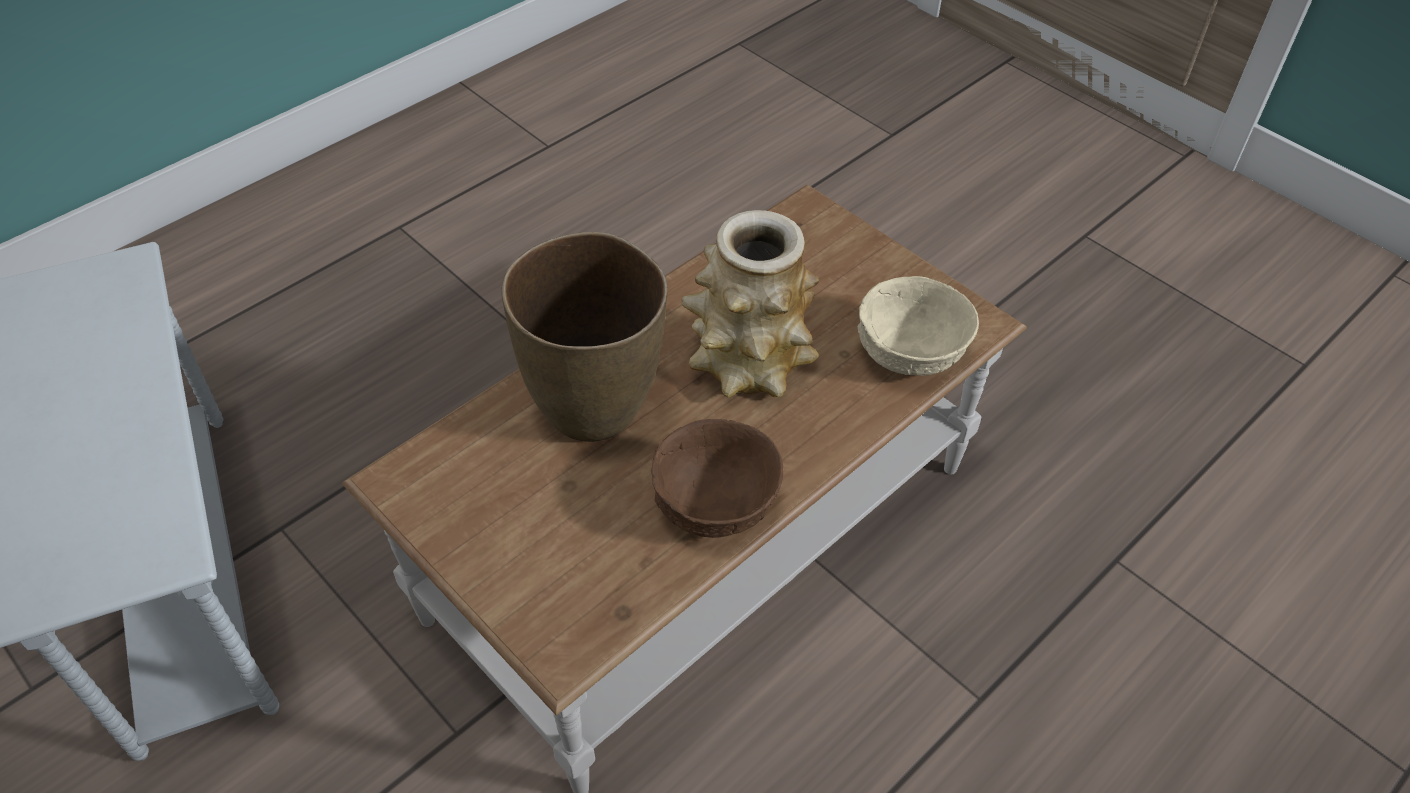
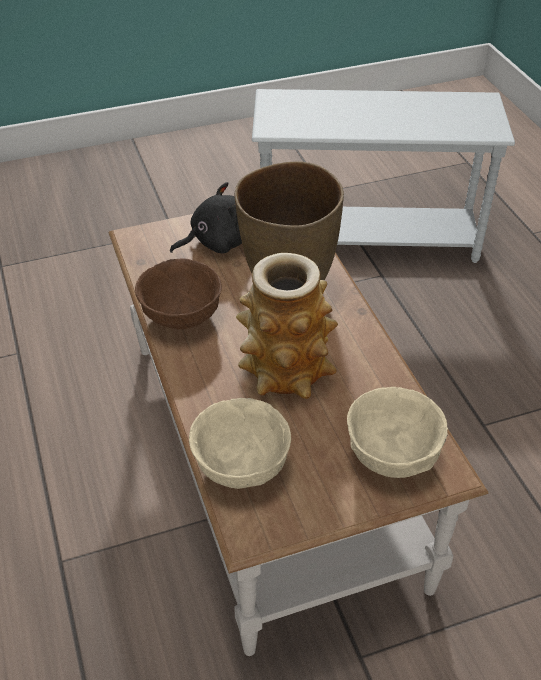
camera: 115 degrees right, 5 degrees down
(527, 530) = (217, 242): none -> black plush toy
(811, 247) = (394, 453): none -> beige bowl

